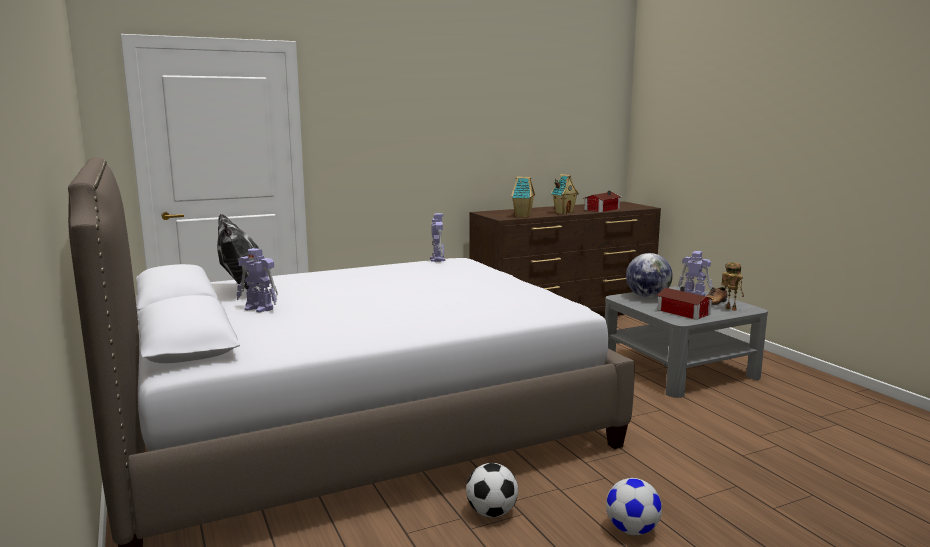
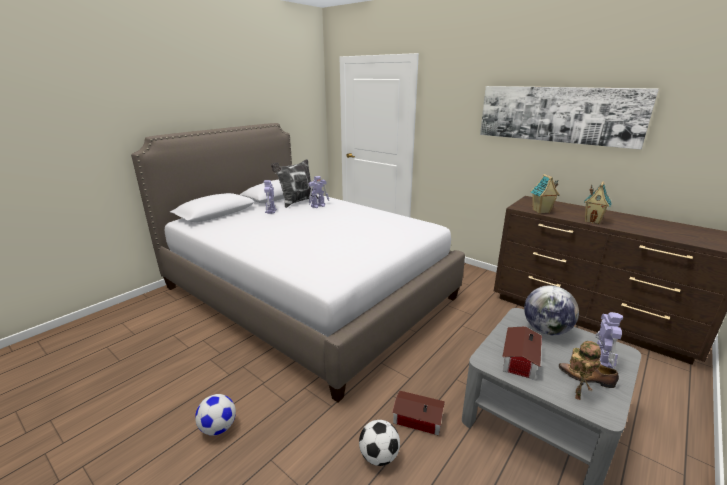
camera: 65 degrees right, 10 degrees up
(437, 259) = (420, 220): toy robot -> toy robot (318, 206)
(482, 118) = (557, 114): none -> picture
(491, 513) = (228, 362): football -> football (379, 456)
(600, 209) = (653, 231): toy house -> toy house (416, 417)

